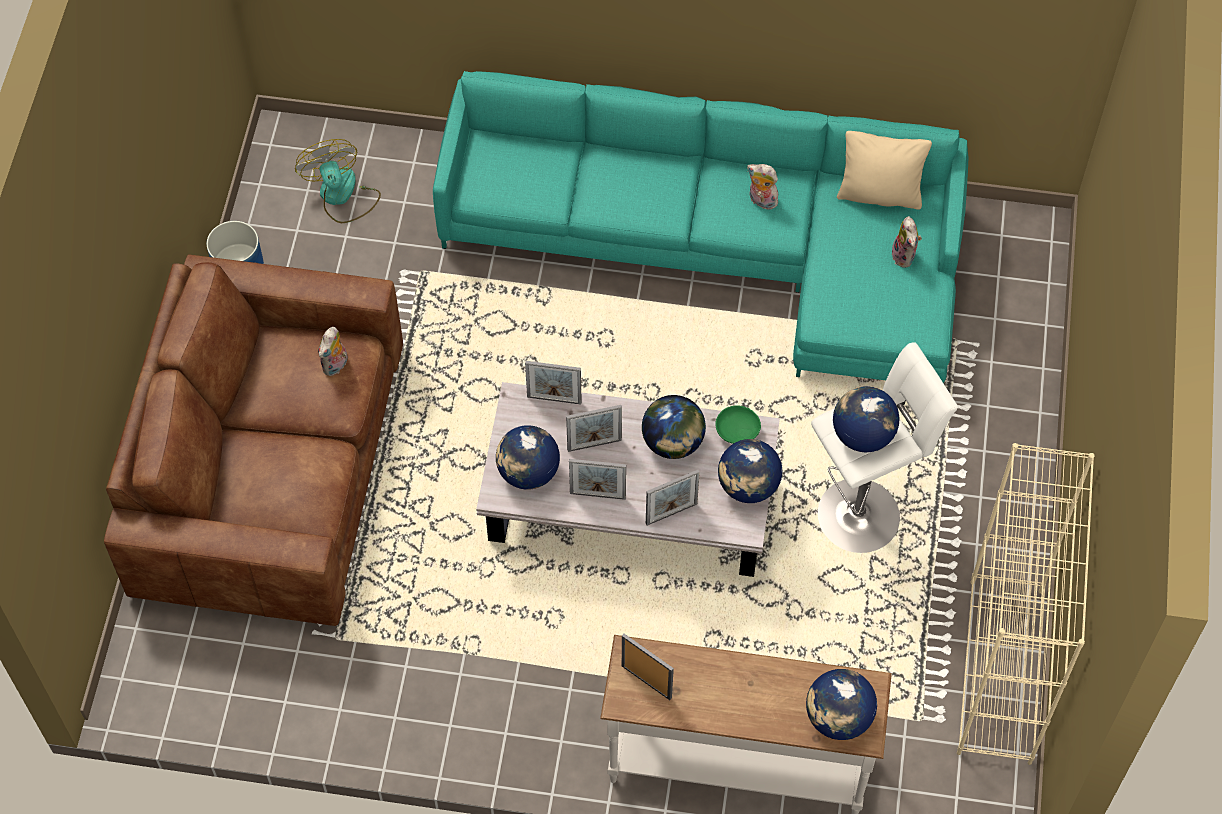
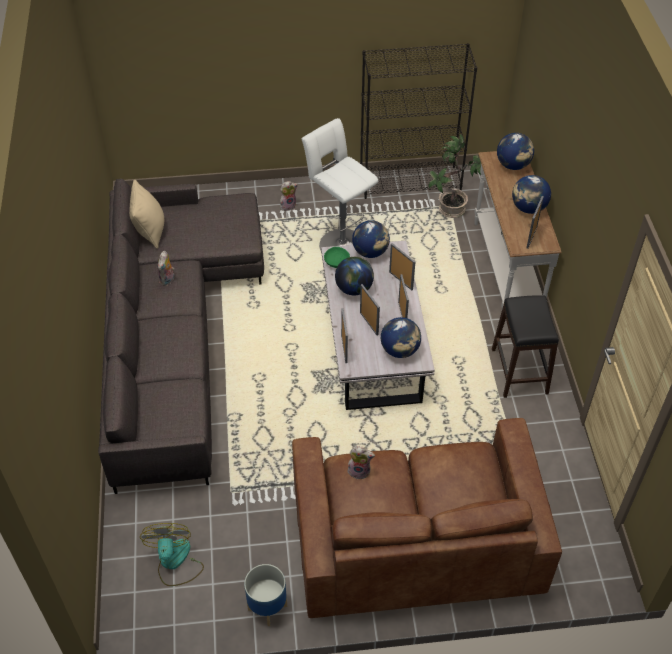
camera: 105 degrees left, 10 degrees down
(342, 196) = (175, 562): fan -> fan turned 120 degrees clockwise
(505, 703) = (520, 371): none -> black stool
(724, 247) = (175, 333): turquoise sofa -> grey sofa
(862, 435) = (347, 177): globe -> globe (528, 208)
(905, 256) = (194, 213): plush toy -> plush toy (288, 205)
(908, 721) = (452, 210): none -> potted plant
(1001, 672) = (410, 182): beige bookcase -> black bookcase

